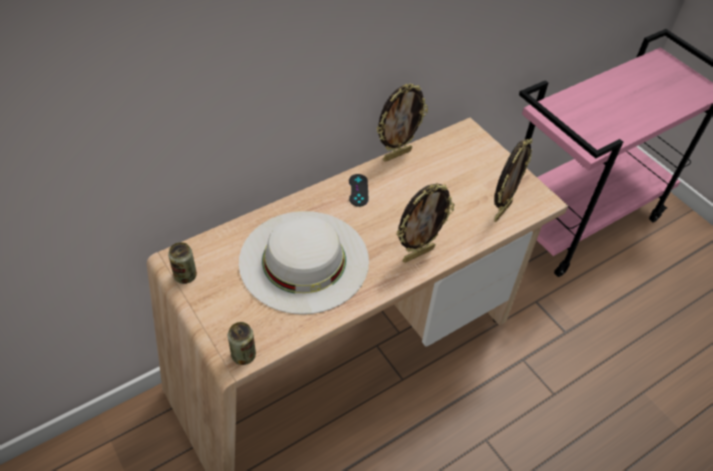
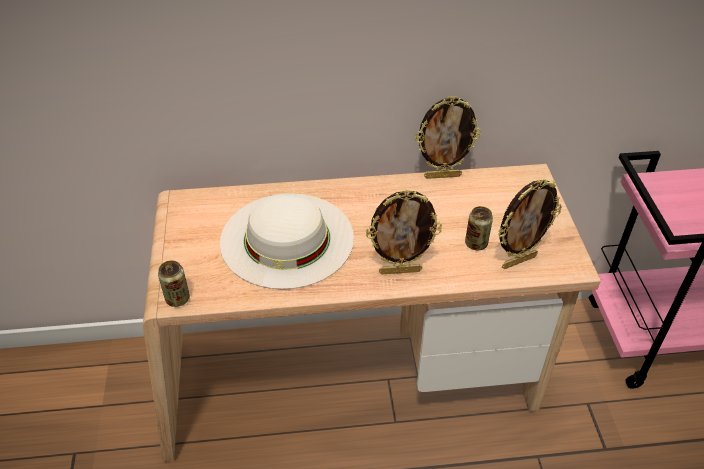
camera: 30 degrees right, 5 degrees down
(185, 276) = (177, 216): can -> can (476, 243)
(358, 190) = (381, 195): black game controller -> none

